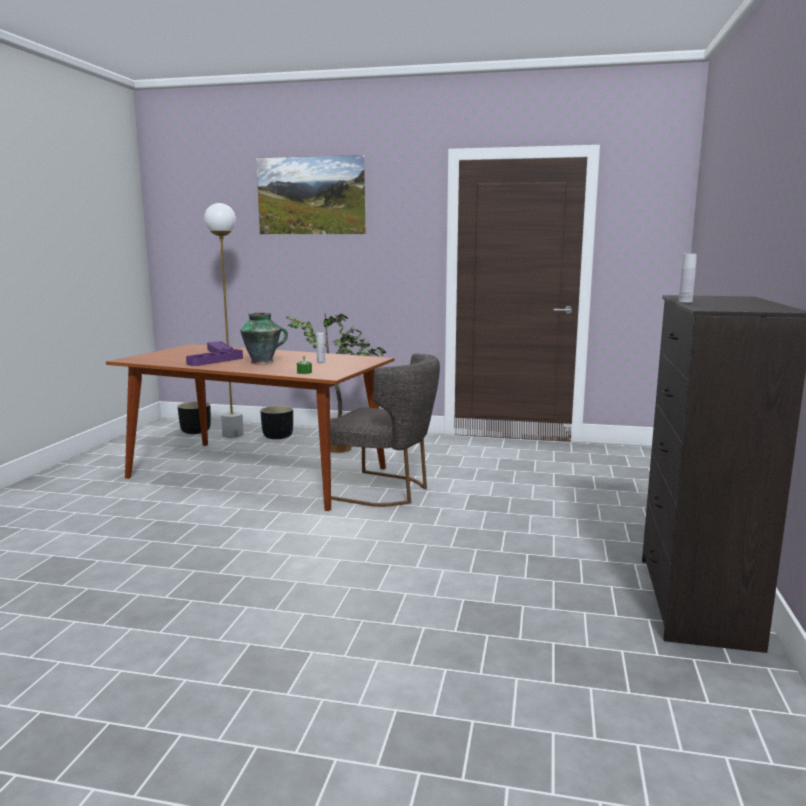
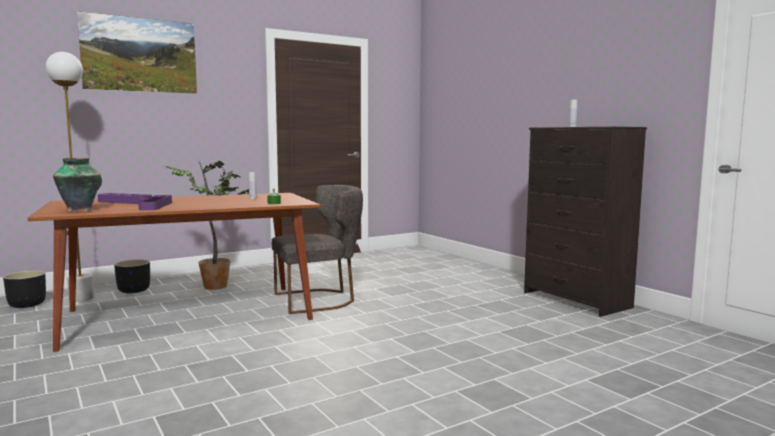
camera: 45 degrees left, 5 degrees down
(263, 362) = (206, 202): vase -> vase (81, 210)

